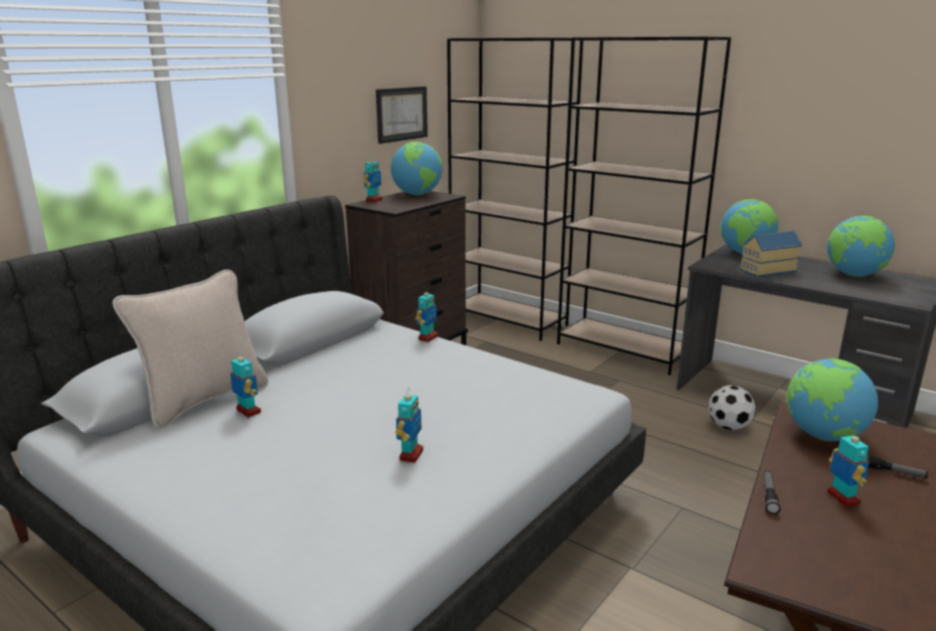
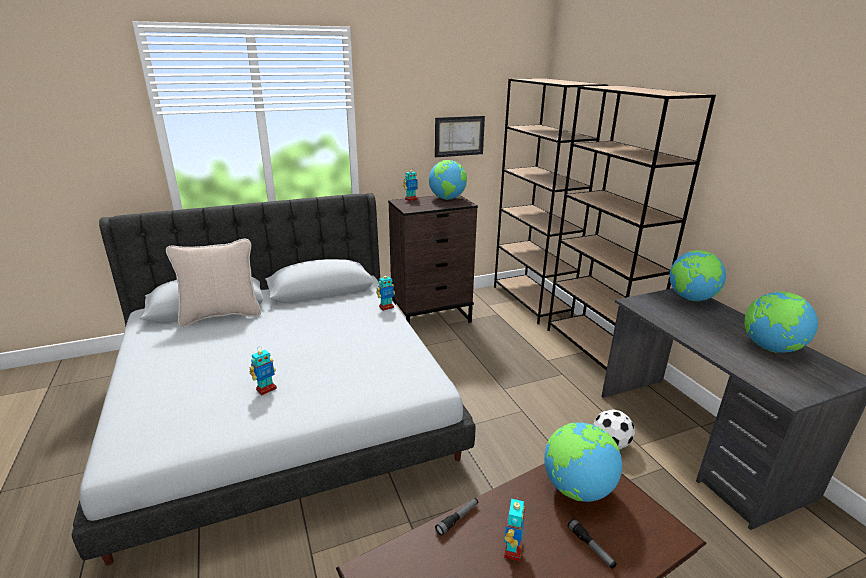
camera: 30 degrees right, 5 degrees up
(248, 412) = (230, 329): toy robot -> none
(766, 270) = (683, 320): toy house -> none

